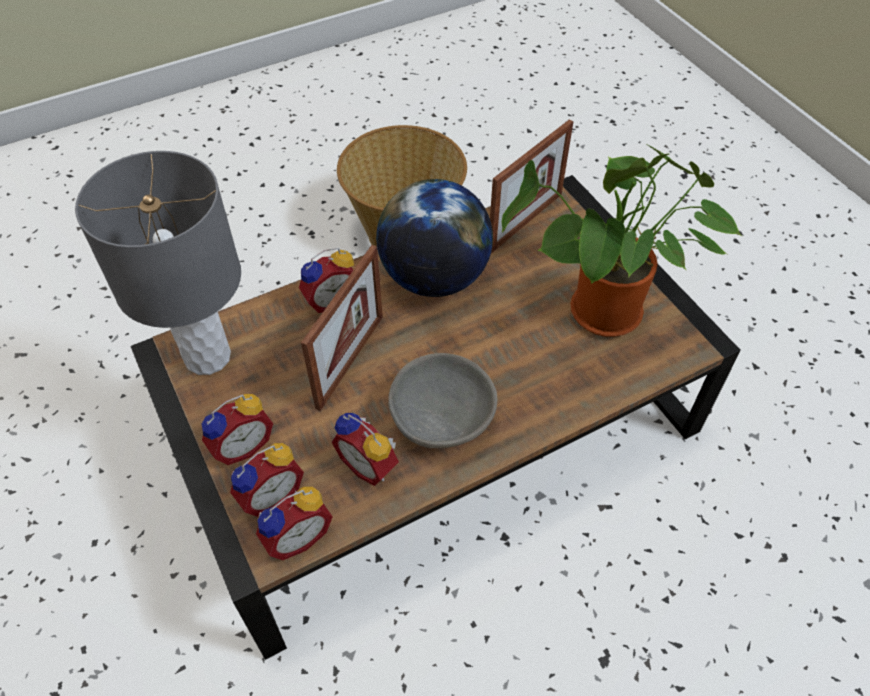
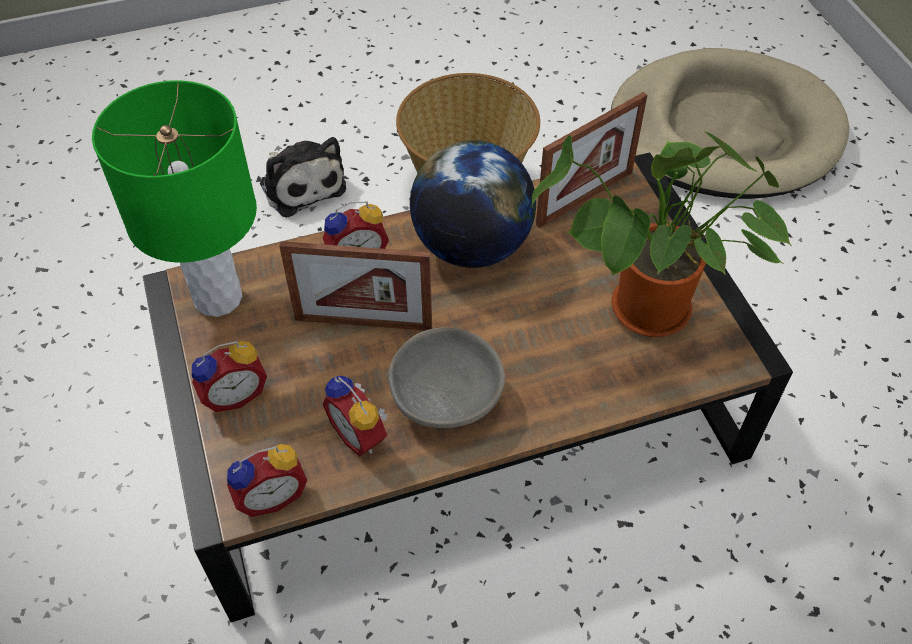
camera: 10 degrees right, 0 degrees up
(207, 356) = (217, 297): grey table lamp -> green table lamp
(253, 244) = (301, 184): none -> plush toy
(270, 494) = (252, 448): alarm clock -> none
(350, 361) = (363, 323): picture frame -> picture frame turned 60 degrees clockwise
(614, 154) = (724, 131): none -> beige dog bed

